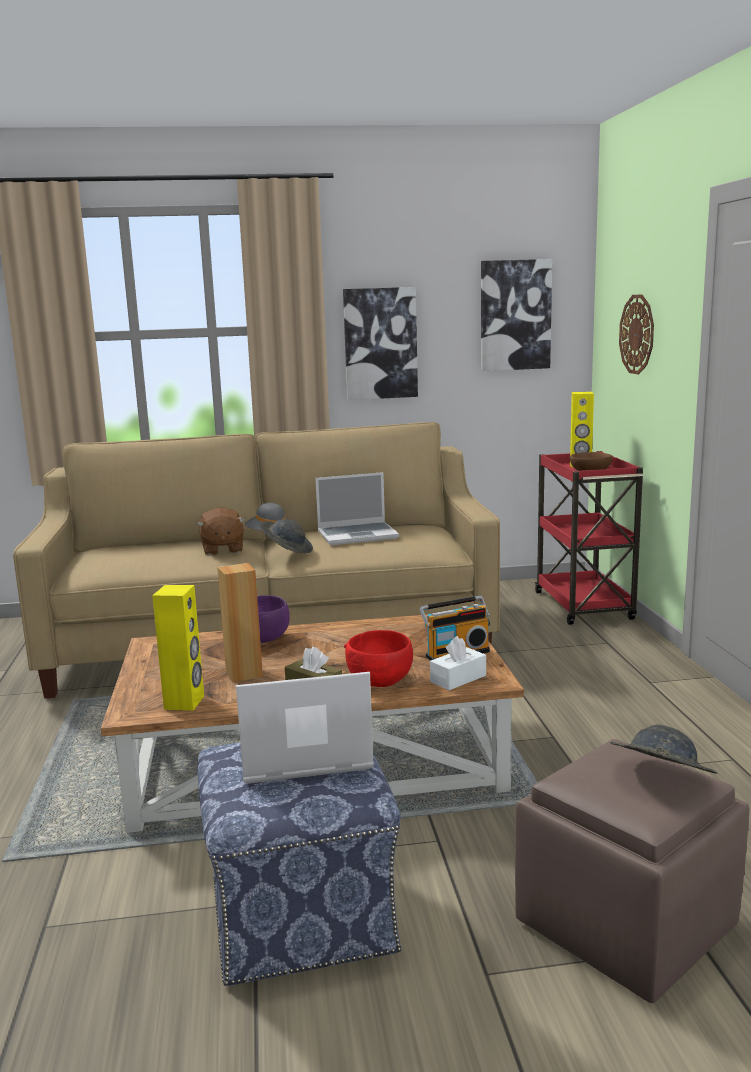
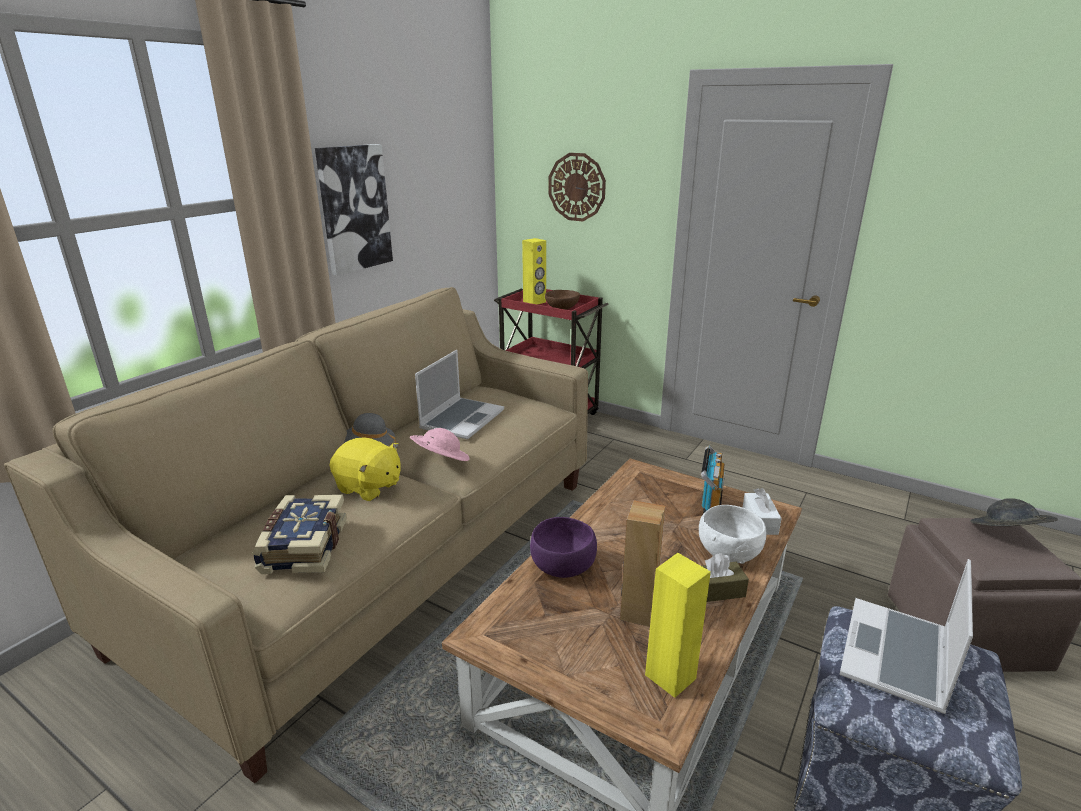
camera: 50 degrees left, 10 degrees up
(133, 559) = (302, 547): none -> book
(222, 550) = (369, 487): brown plush toy -> yellow plush toy
(288, 550) = (440, 461): grey hat -> pink hat
(380, 680) = (728, 552): red bowl -> white bowl
(515, 315) = (449, 170): picture -> none

